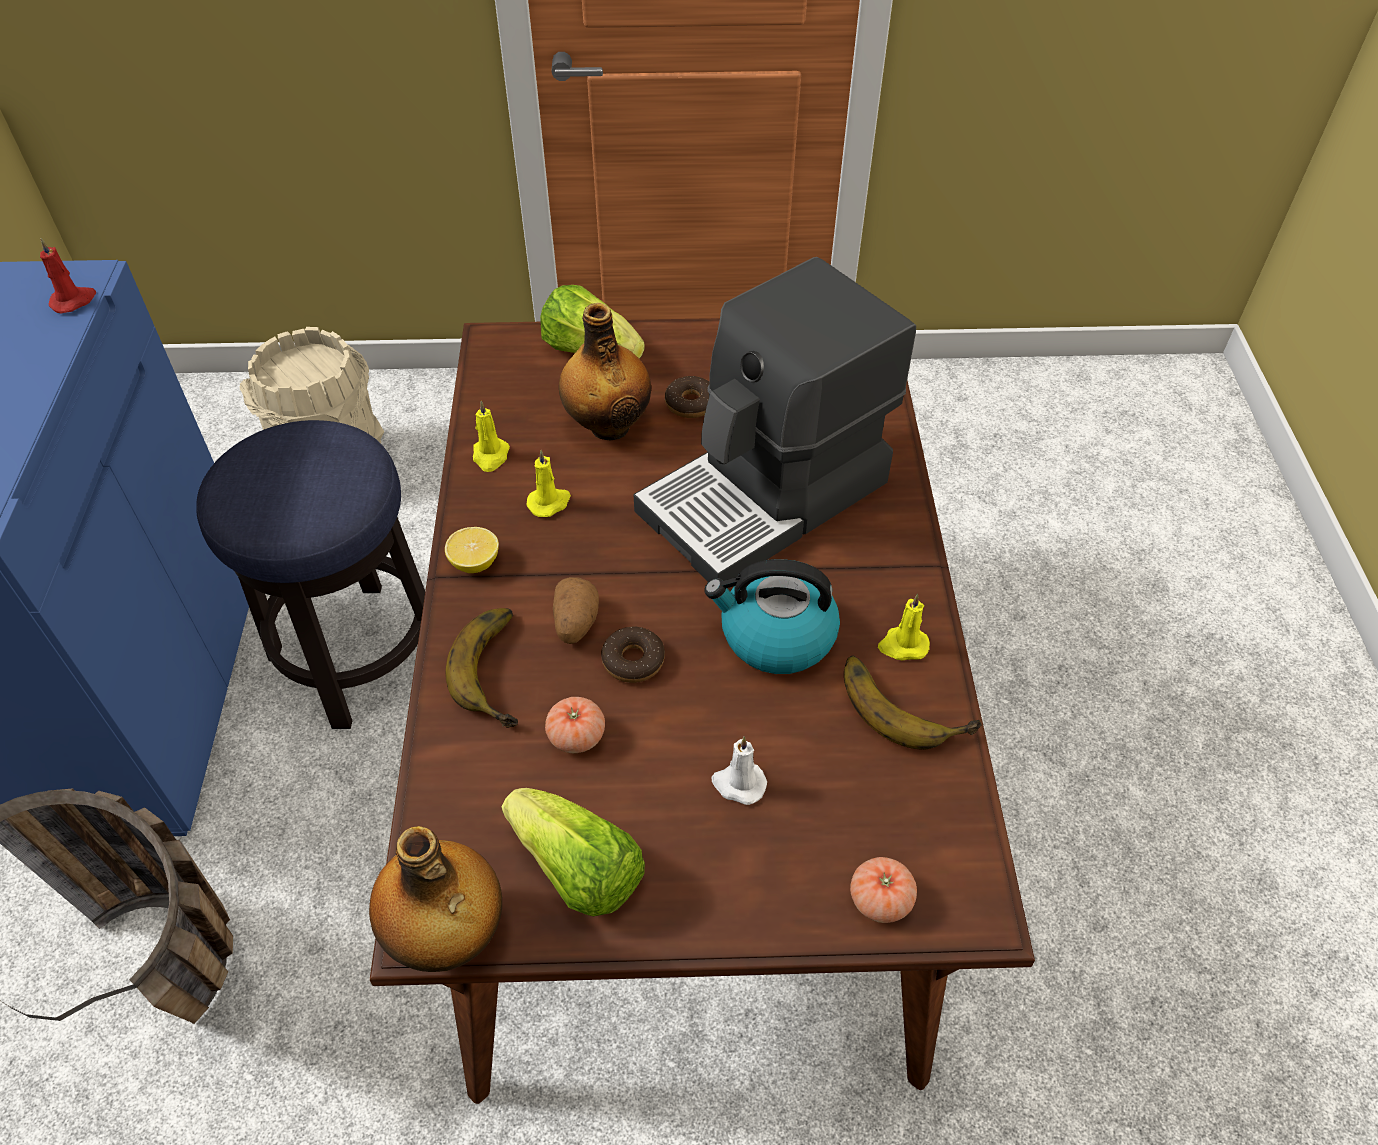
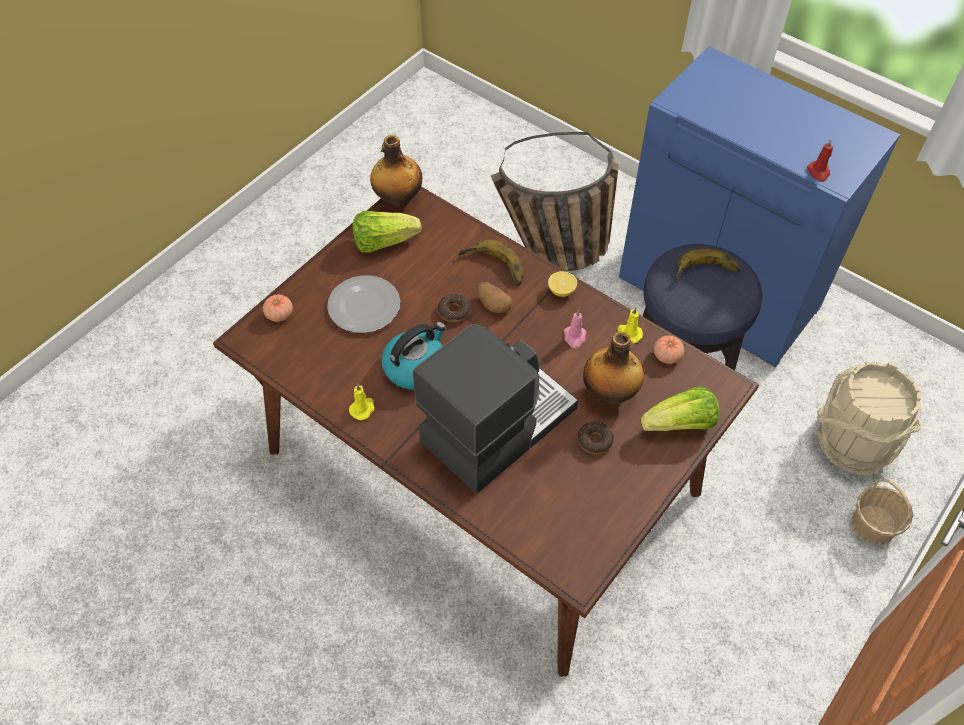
camera: 130 degrees right, 5 degrees up
(434, 406) = (873, 525): none -> basket
(549, 502) = (574, 337): yellow candle -> pink candle
(576, 736) = (437, 273): tomato -> tomato (667, 355)
(738, 784) = (365, 306): white candle -> plate
(767, 497) = (496, 424): coffee machine -> coffee machine turned 45 degrees clockwise
(904, 702) = (338, 386): banana -> banana (706, 274)

